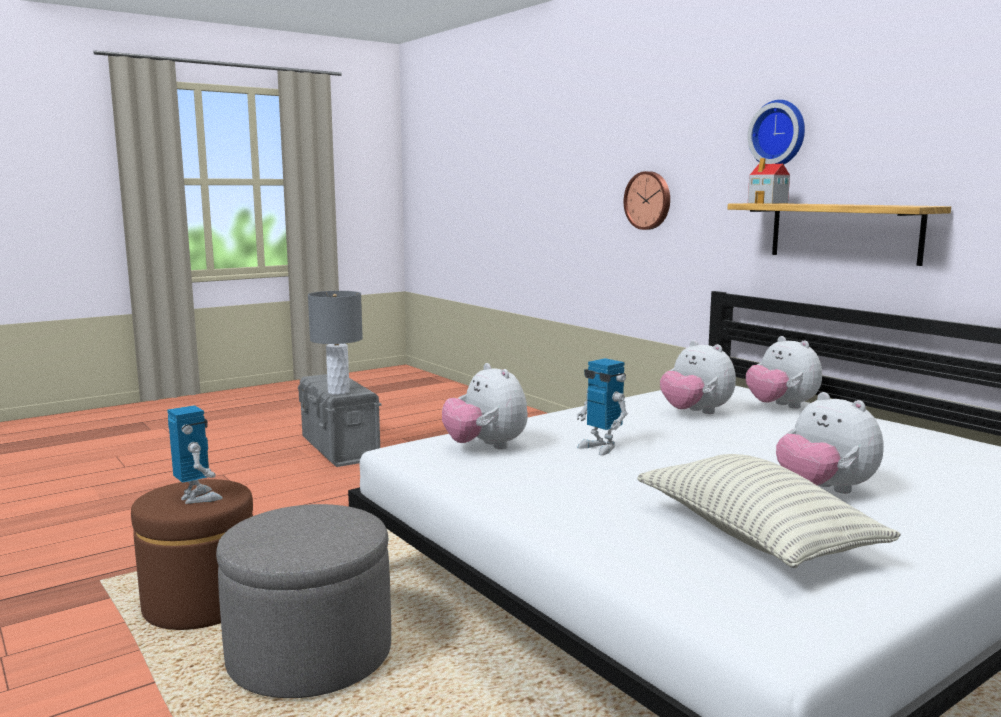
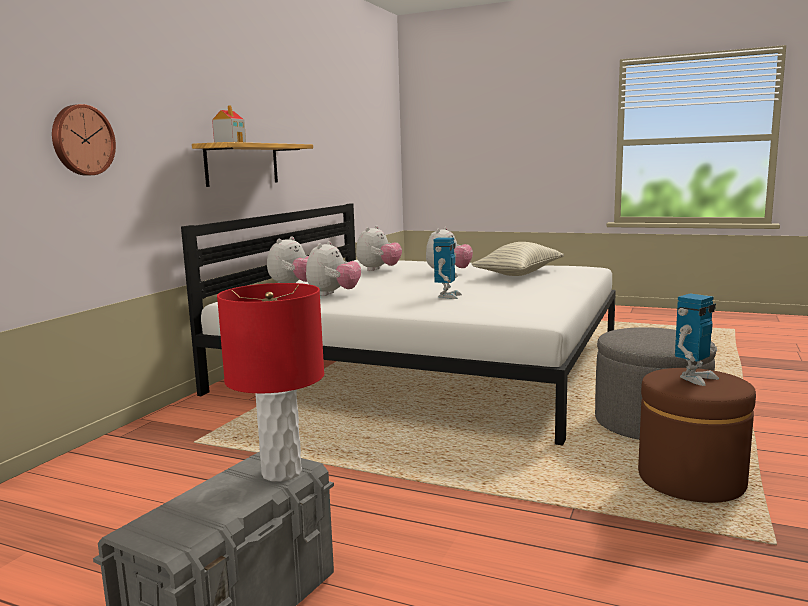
camera: 120 degrees left, 0 degrees up
(197, 498) = (694, 378): toy robot -> toy robot turned 150 degrees counterclockwise
(339, 392) = (281, 472): grey table lamp -> red table lamp
(485, 447) = (495, 309): plush toy -> plush toy (378, 270)
(779, 134) = (196, 85): wall clock -> none

